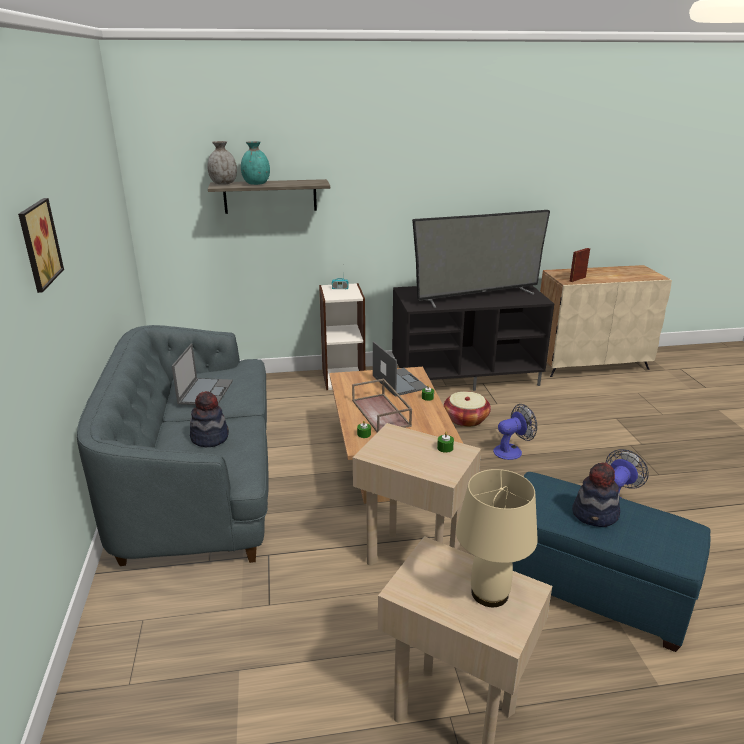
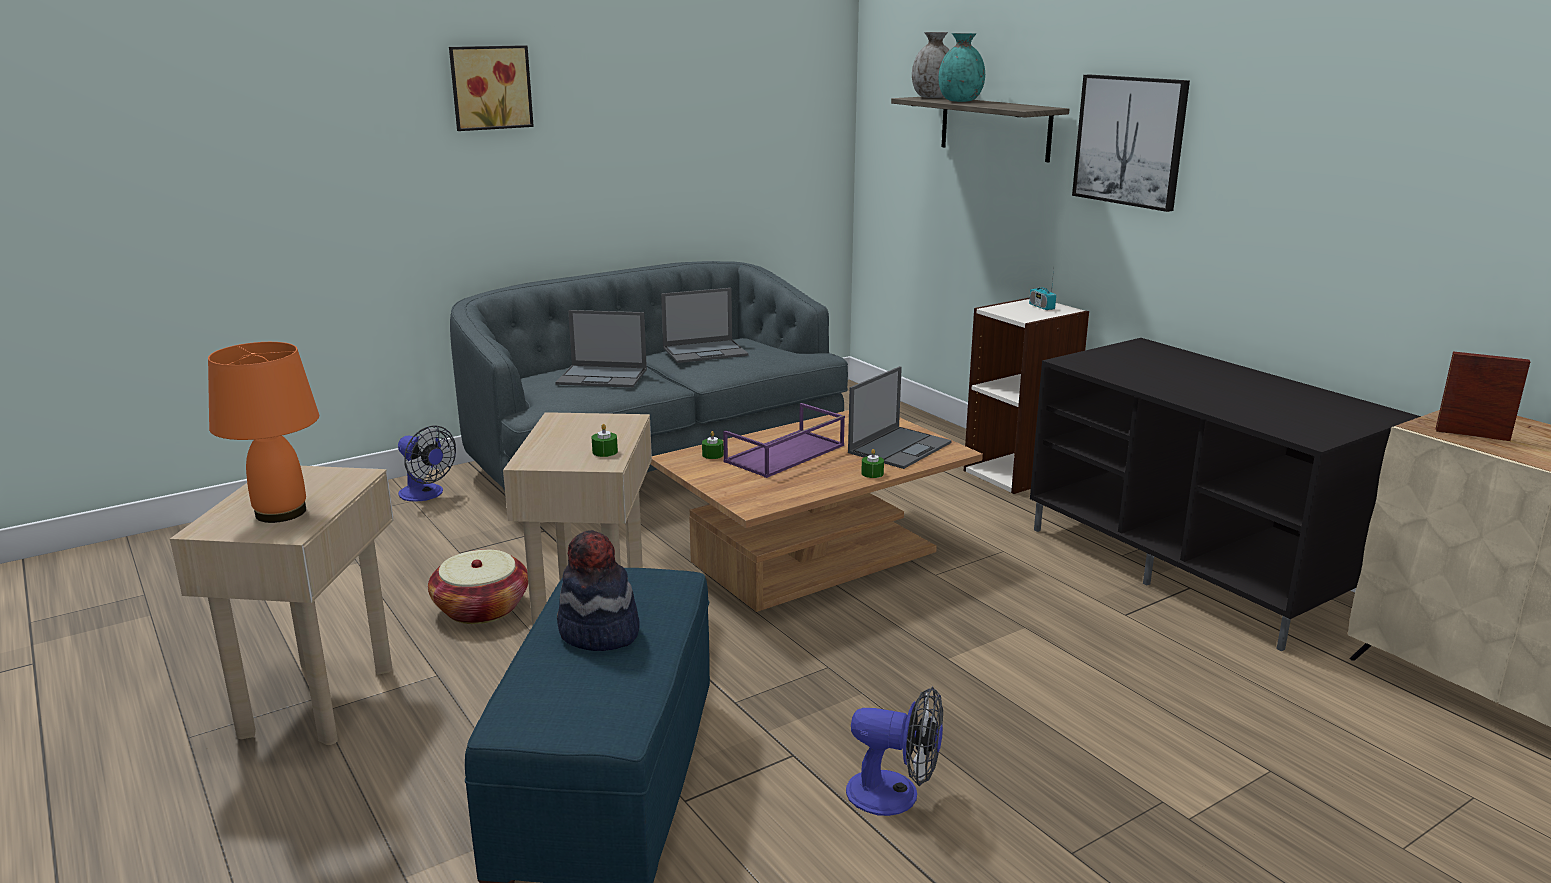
camera: 65 degrees right, 5 degrees down
(210, 437) = (603, 377): hat -> laptop
(370, 192) = (1130, 141): none -> picture
(382, 413) = (785, 454): brown tray -> purple tray
(466, 419) = (1022, 594): basket -> basket (481, 608)
(478, 296) = (1219, 391): television -> none
(489, 594) = (280, 512): beige table lamp -> orange table lamp
(512, 450) = (964, 655): fan -> fan (426, 495)

